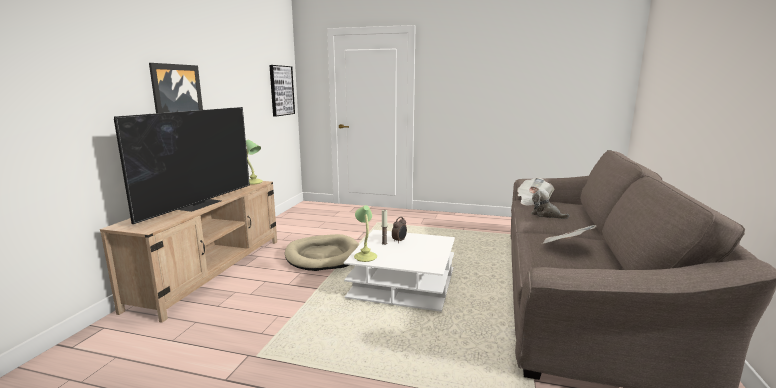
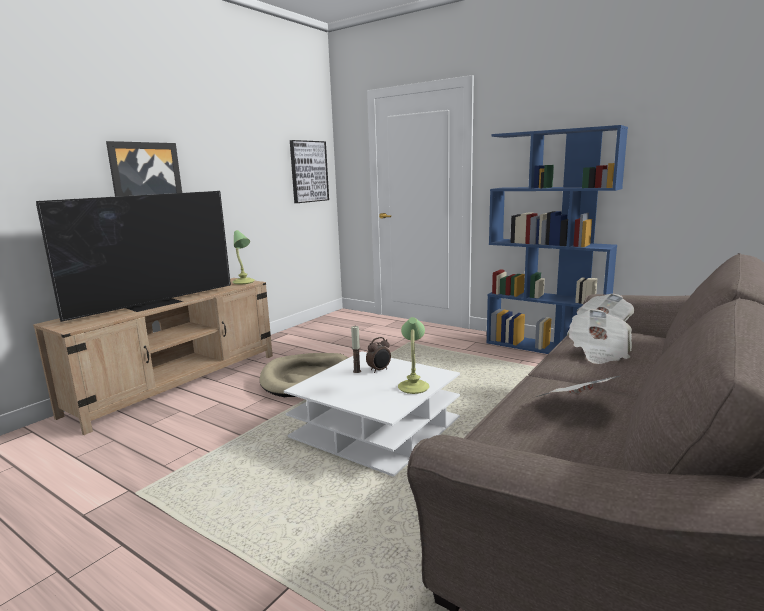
camera: 20 degrees right, 0 degrees up
(365, 257) = (316, 386): table lamp -> table lamp (414, 387)
(472, 218) = (545, 347): none -> blue bookcase
(546, 215) = (598, 353): plush toy -> newspaper

